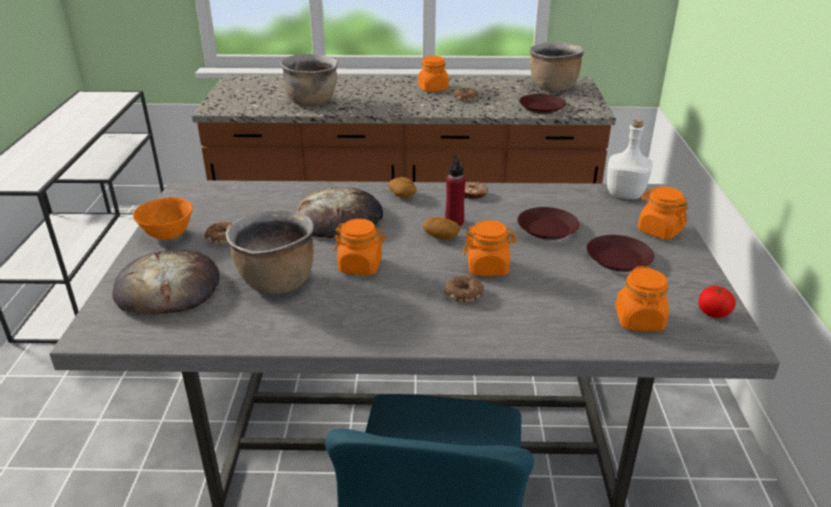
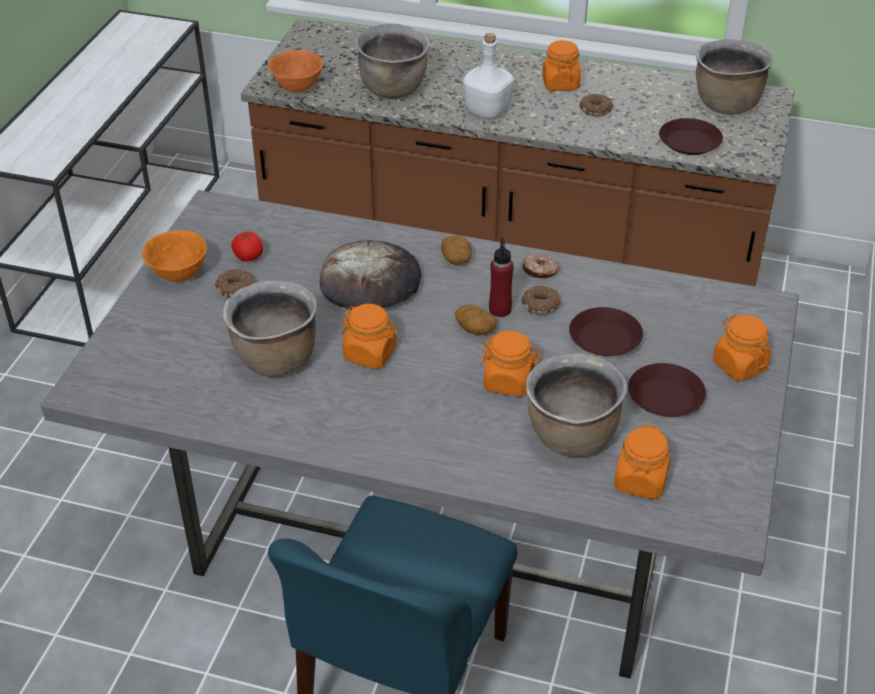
camera: 15 degrees right, 10 degrees up
(168, 287) = (164, 346): bread -> none
(236, 108) = (297, 88): none -> orange bowl
(464, 294) = (467, 411): donut -> donut (541, 305)
(562, 298) = (571, 437): none -> brown cooking pot
(625, 194) = (731, 302): white bottle -> white bottle (487, 112)
(713, 313) = (730, 488): tomato -> tomato (248, 257)

